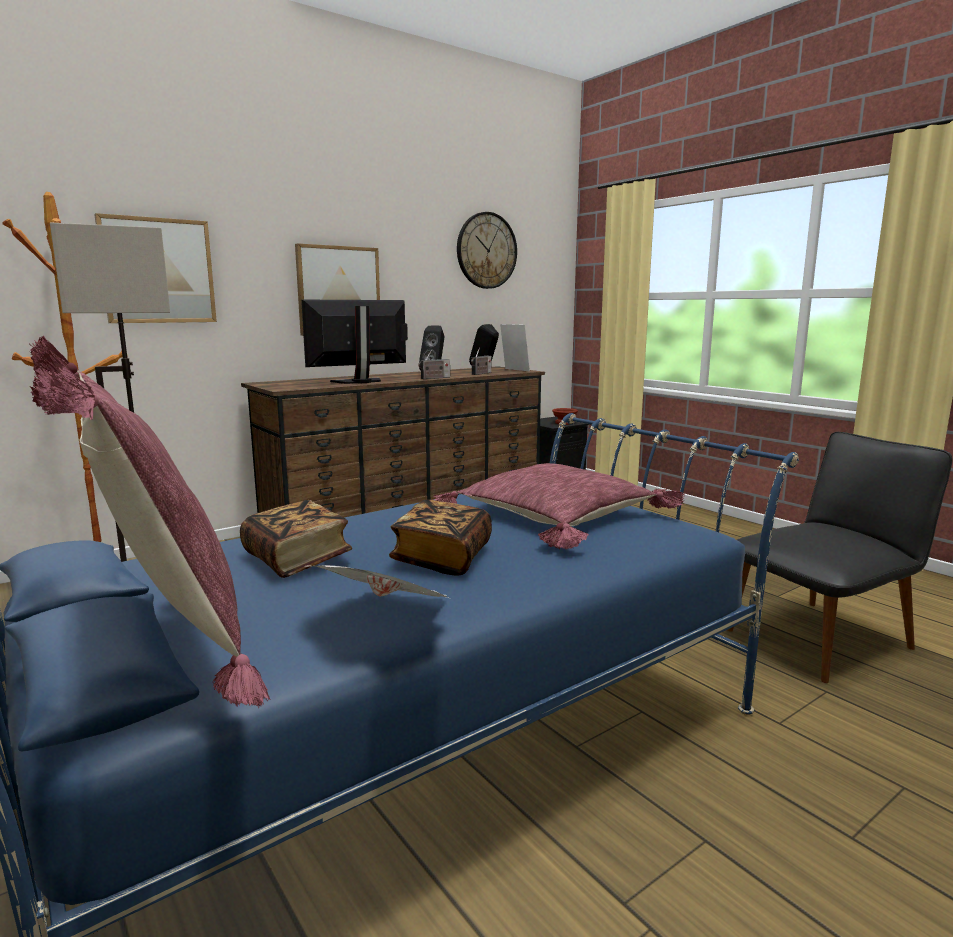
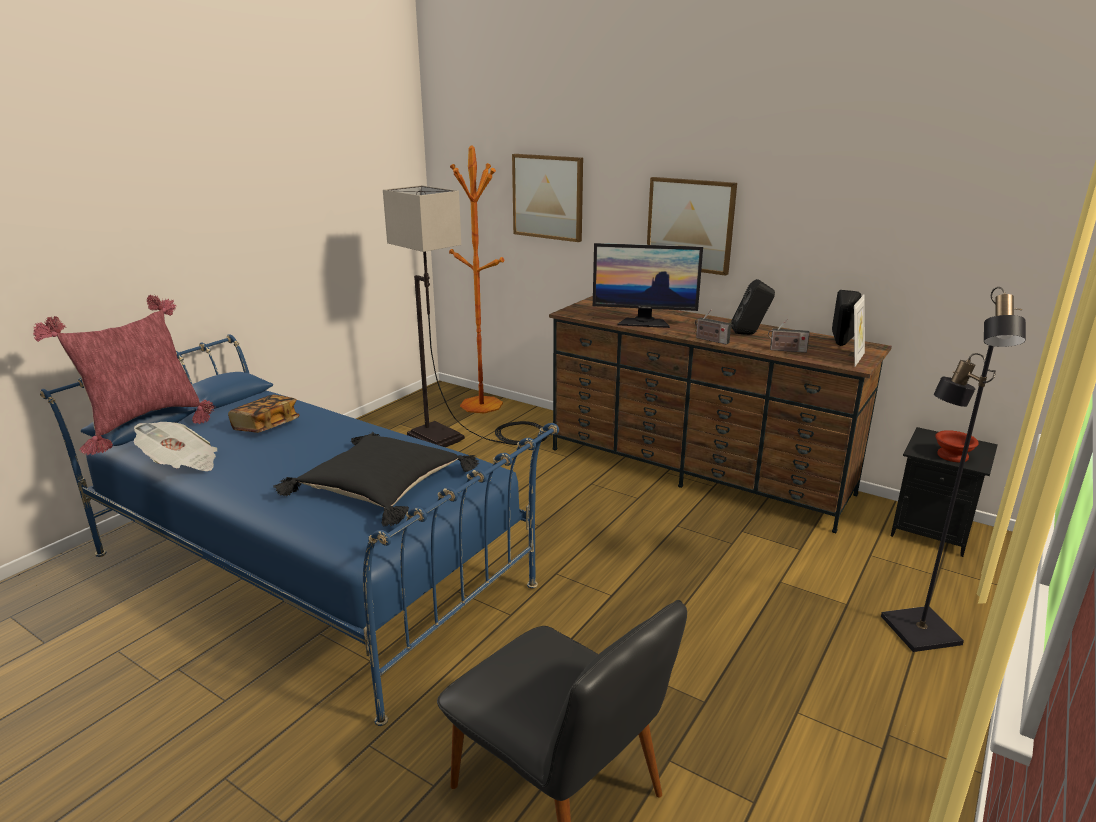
camera: 70 degrees right, 10 degrees up
(359, 381) = (644, 322): monitor -> monitor turned 150 degrees clockwise
(442, 558) = (270, 461): book -> none
(486, 250) = (905, 189): wall clock -> none
(556, 512) = (380, 483): red pillow -> black pillow
(653, 510) = (920, 630): none -> black floor lamp

